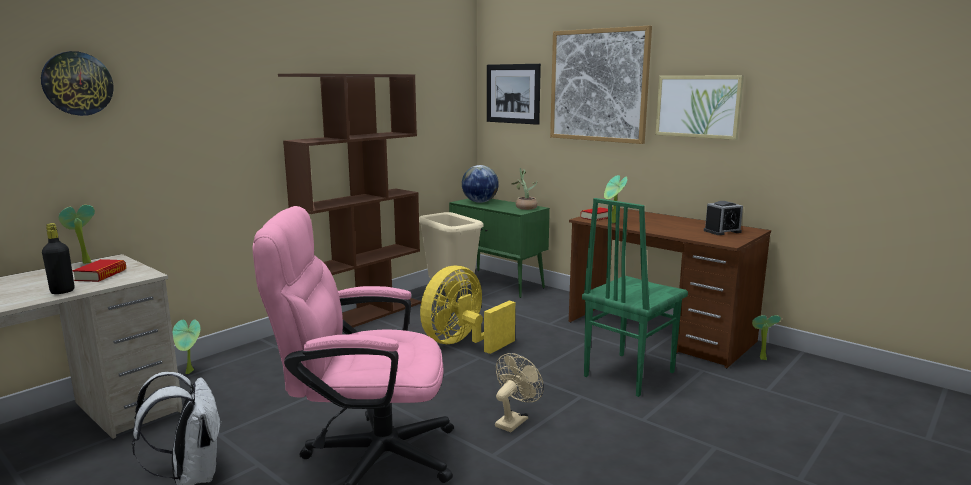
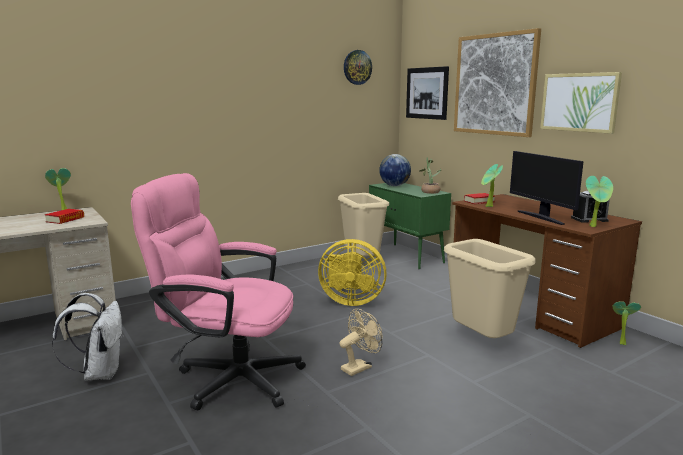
camera: 15 degrees right, 0 degrees up
(62, 291) = (32, 228): black bottle -> none
(77, 83) = (64, 79): wall clock -> wall clock (357, 67)
(190, 372) = (139, 301): potted plant -> potted plant (594, 226)
(363, 315) = (284, 271): brown bookcase -> none
(462, 343) = (350, 301): yellow fan -> yellow fan turned 135 degrees counterclockwise
(627, 374) = (480, 341): green chair -> beige trash can
(675, 232) = (541, 217): none -> monitor

